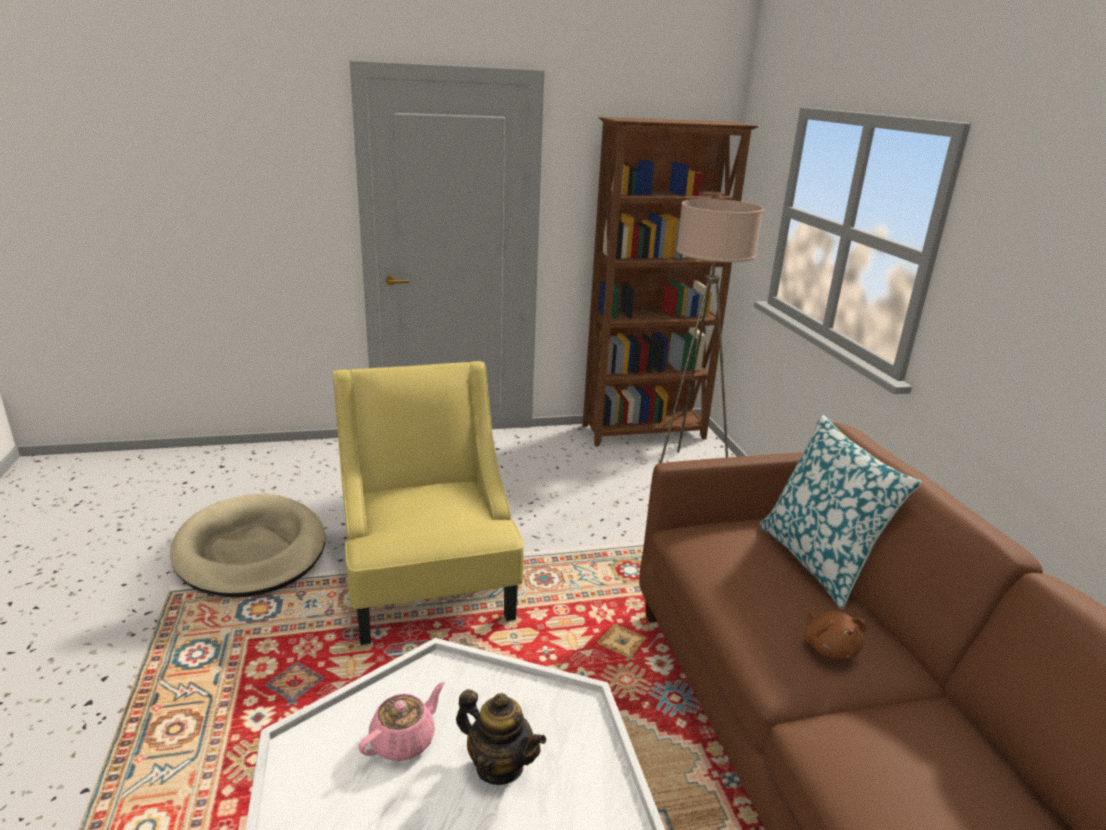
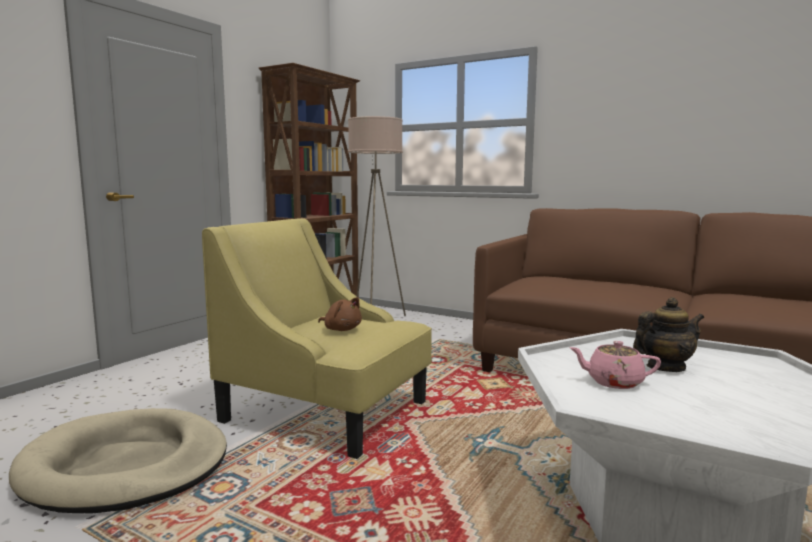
camera: 45 degrees left, 15 degrees down
(404, 740) = (613, 382): pink teapot -> pink teapot turned 75 degrees counterclockwise
(818, 561) = (578, 277): pillow -> none
(829, 647) = (649, 291): brown plush toy -> brown plush toy (341, 329)

